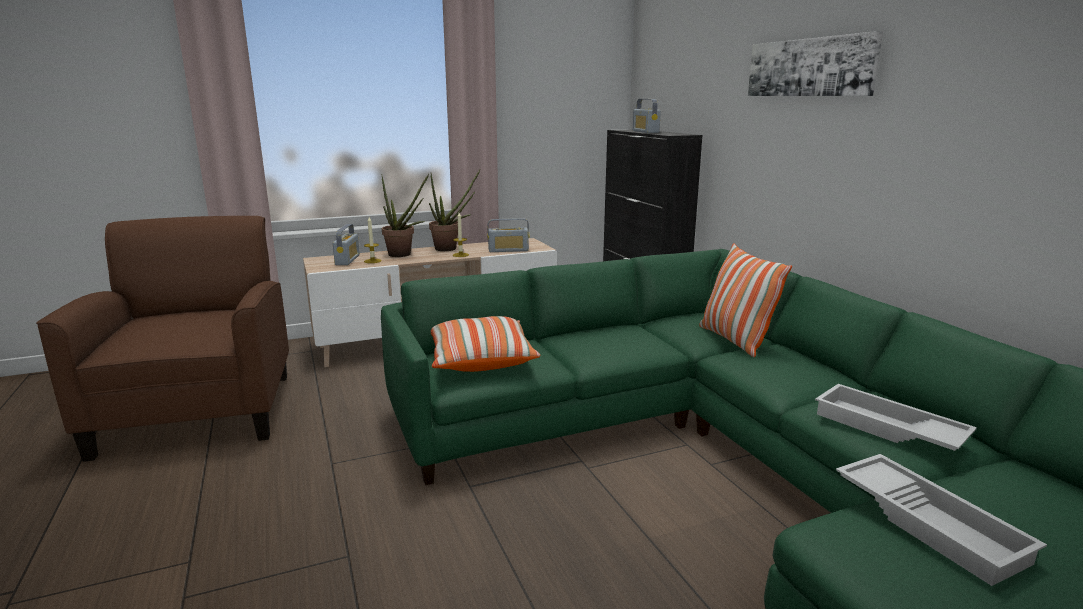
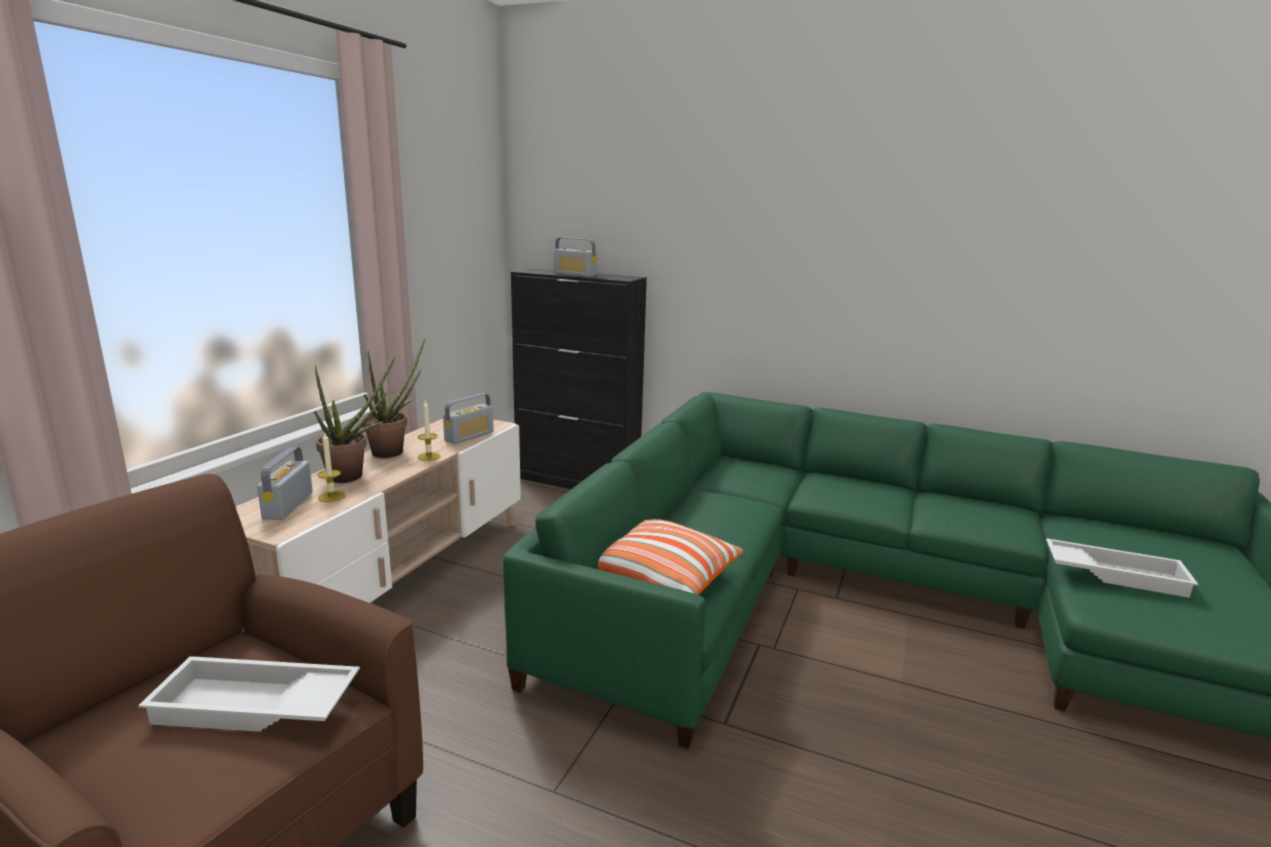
camera: 45 degrees left, 0 degrees up
(347, 260) = (288, 506): radio -> radio turned 135 degrees counterclockwise
(735, 340) = (791, 479): pillow -> none
(810, 67) = (784, 219): picture -> none
(886, 428) = (989, 518): white tray -> white tray (253, 707)

